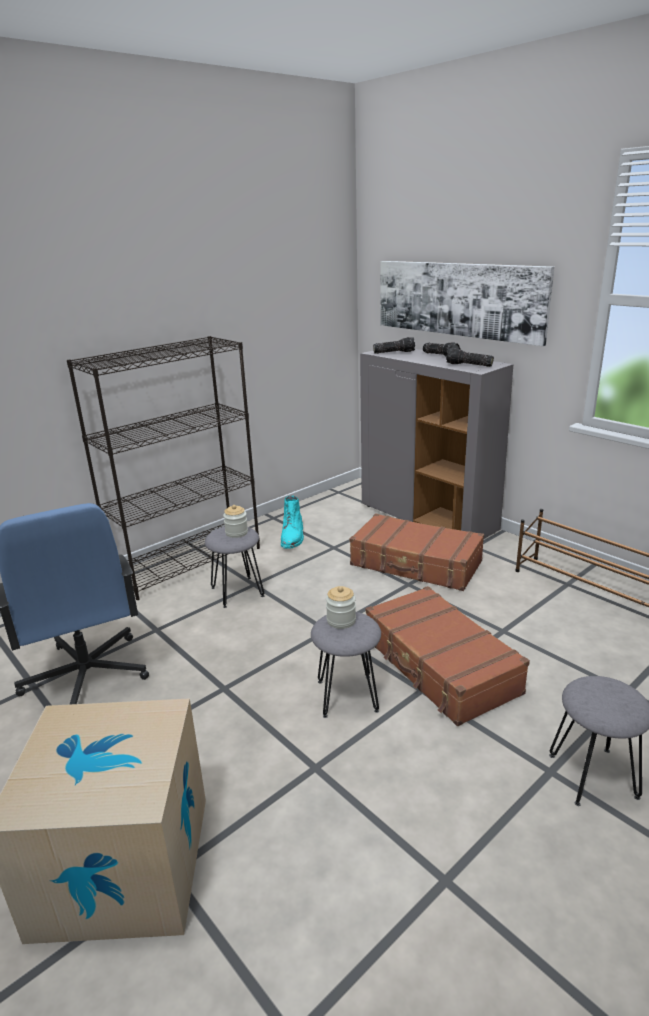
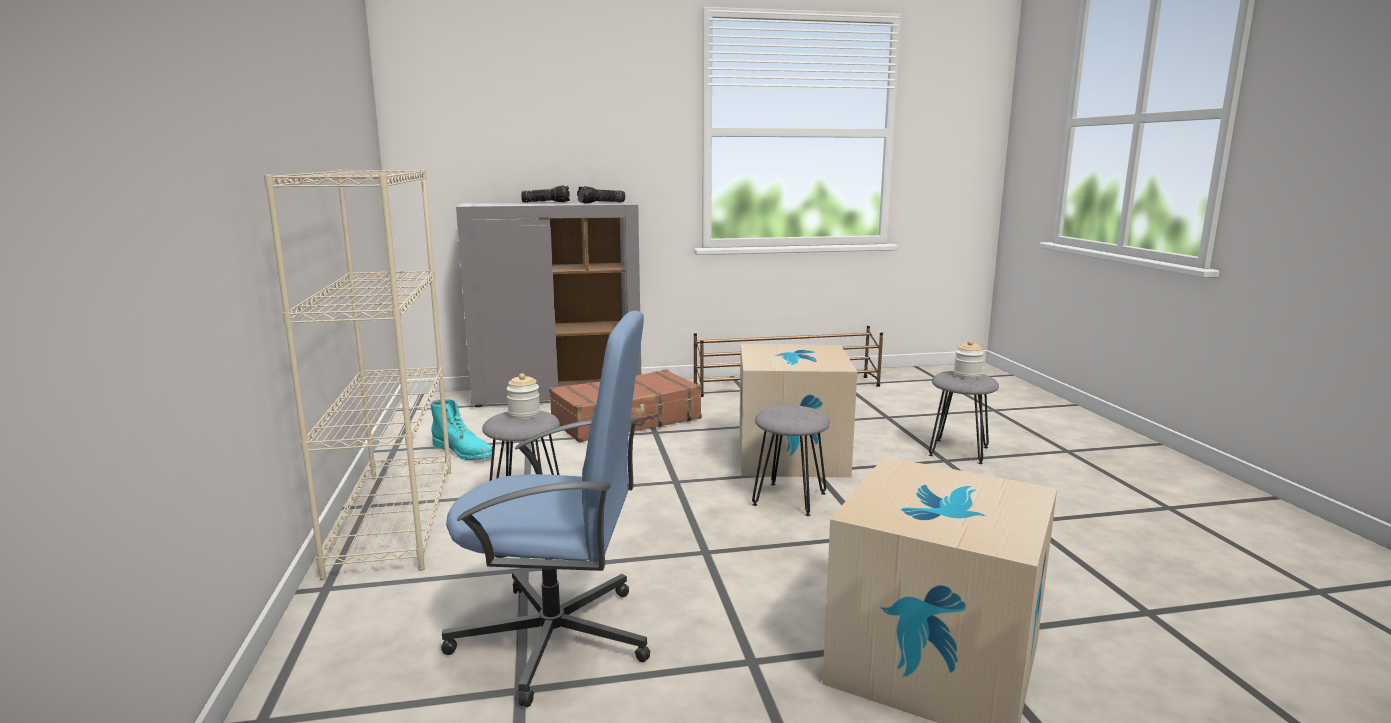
camera: 60 degrees left, 10 degrees down
(189, 562) = (394, 517): black bookcase -> beige bookcase
(341, 620) = (781, 412): jar -> jar (967, 375)
(394, 352) = (491, 204): flashlight -> none
(439, 666) = (791, 456): brown suitcase -> cardboard box
(458, 299) = (546, 142): picture -> none

